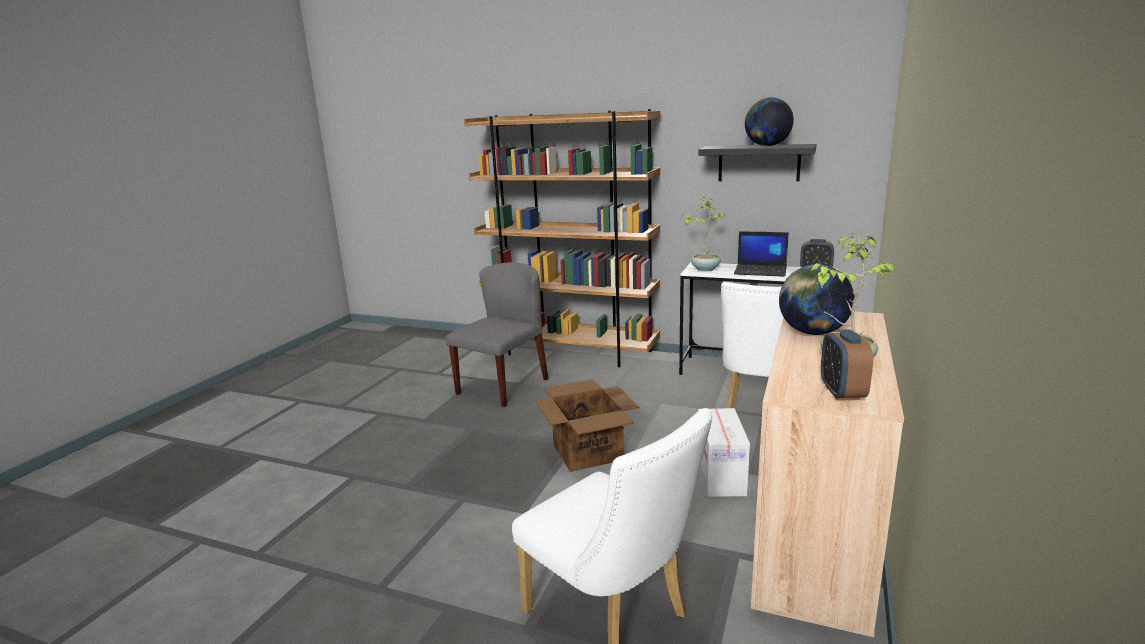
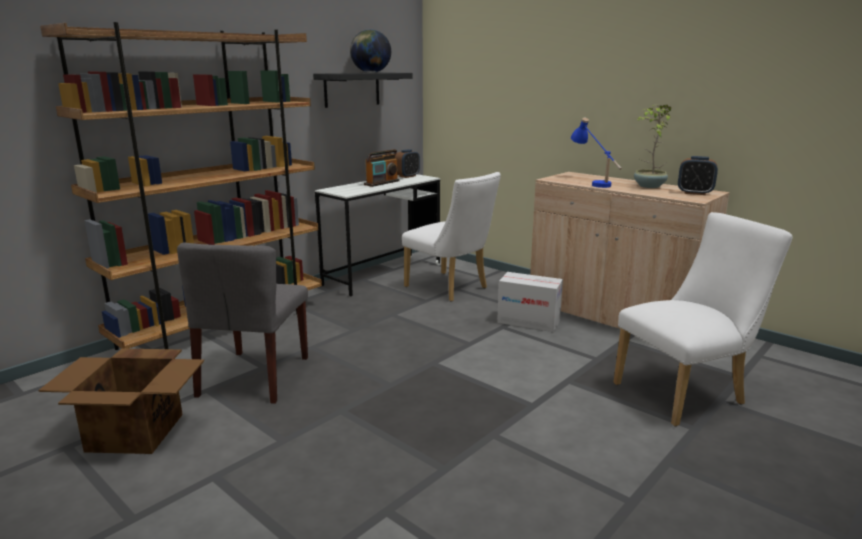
camera: 70 degrees left, 0 degrees up
(503, 386) = (255, 376): grey chair -> grey chair turned 135 degrees counterclockwise
(587, 453) = (455, 359): cardboard box -> cardboard box (136, 432)
(705, 269) = (347, 190): potted plant -> none
(761, 271) = (382, 183): laptop -> radio
(812, 332) = (593, 183): globe -> blue table lamp

